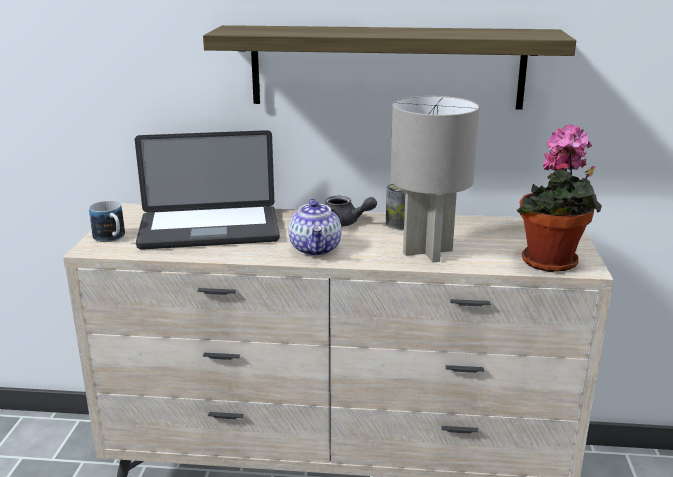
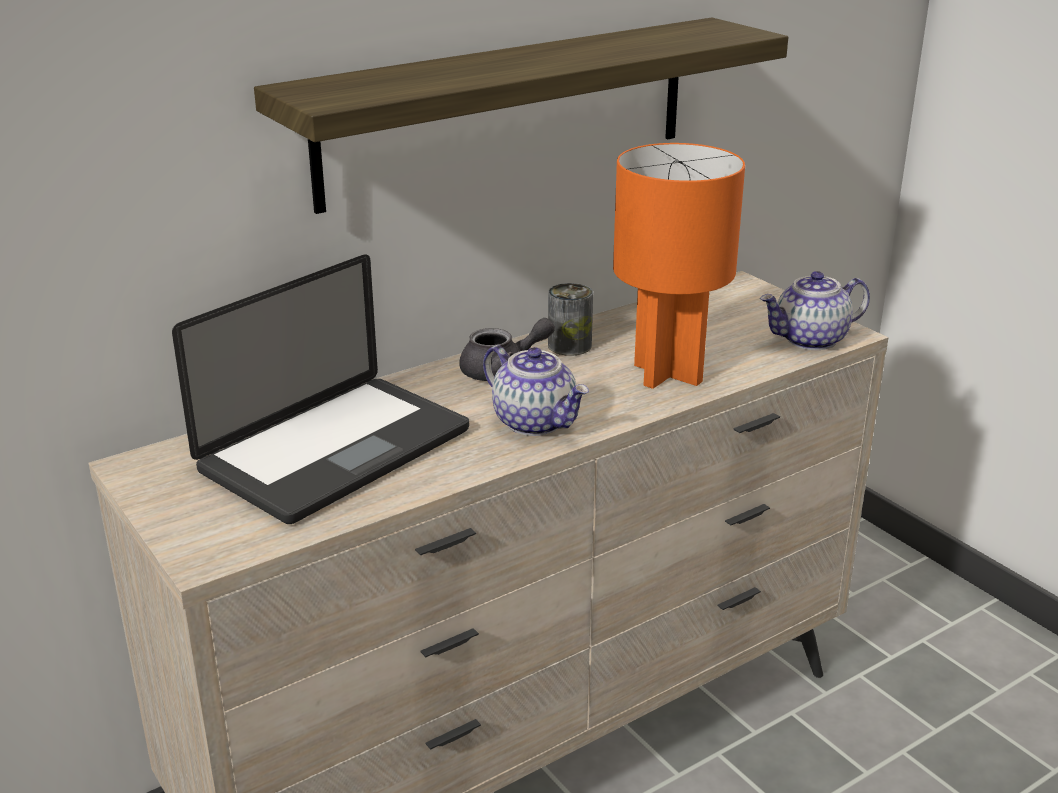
camera: 40 degrees left, 5 degrees up
(111, 238) = (205, 527): mug -> none
(426, 251) = (666, 373): grey table lamp -> orange table lamp
(551, 264) = (810, 340): potted plant -> teapot

